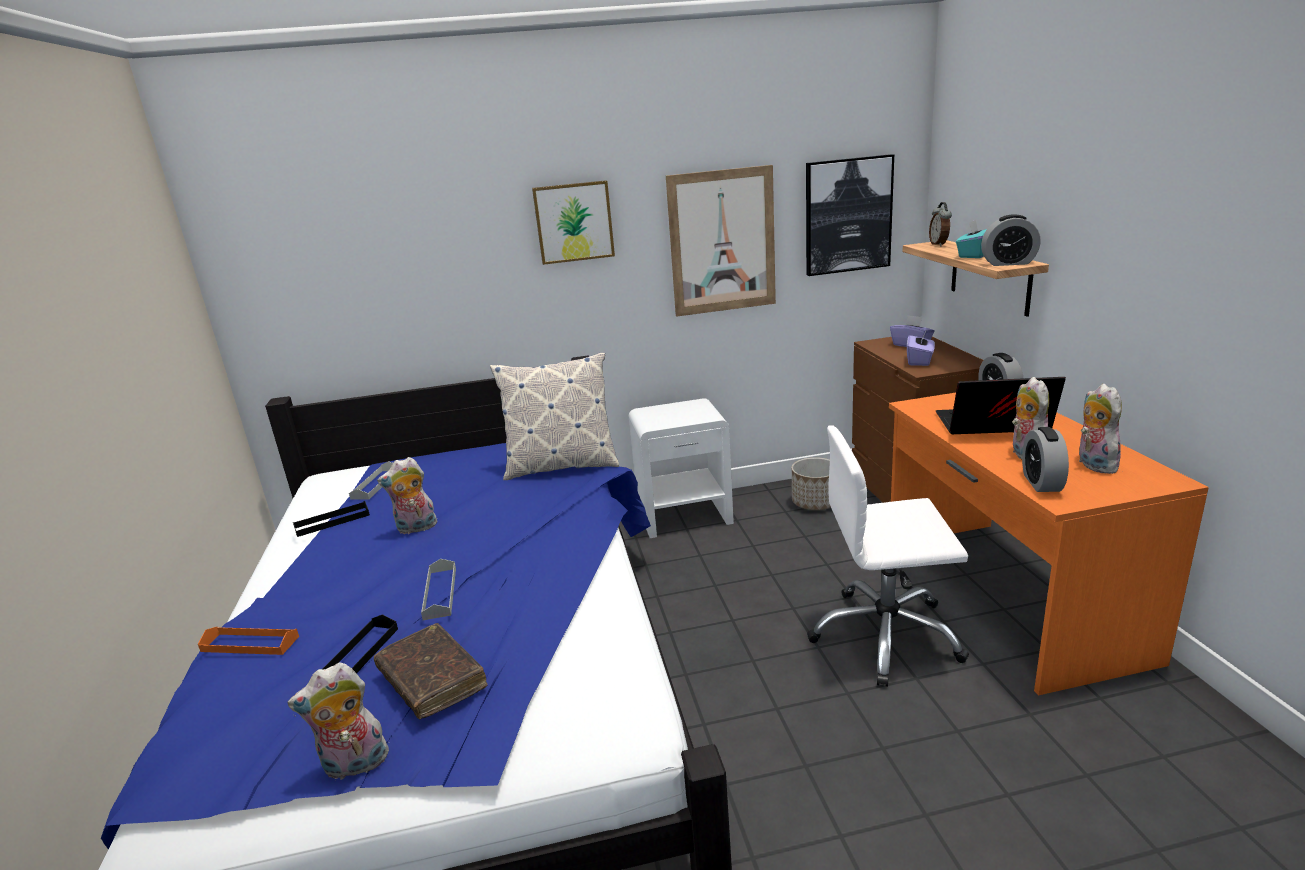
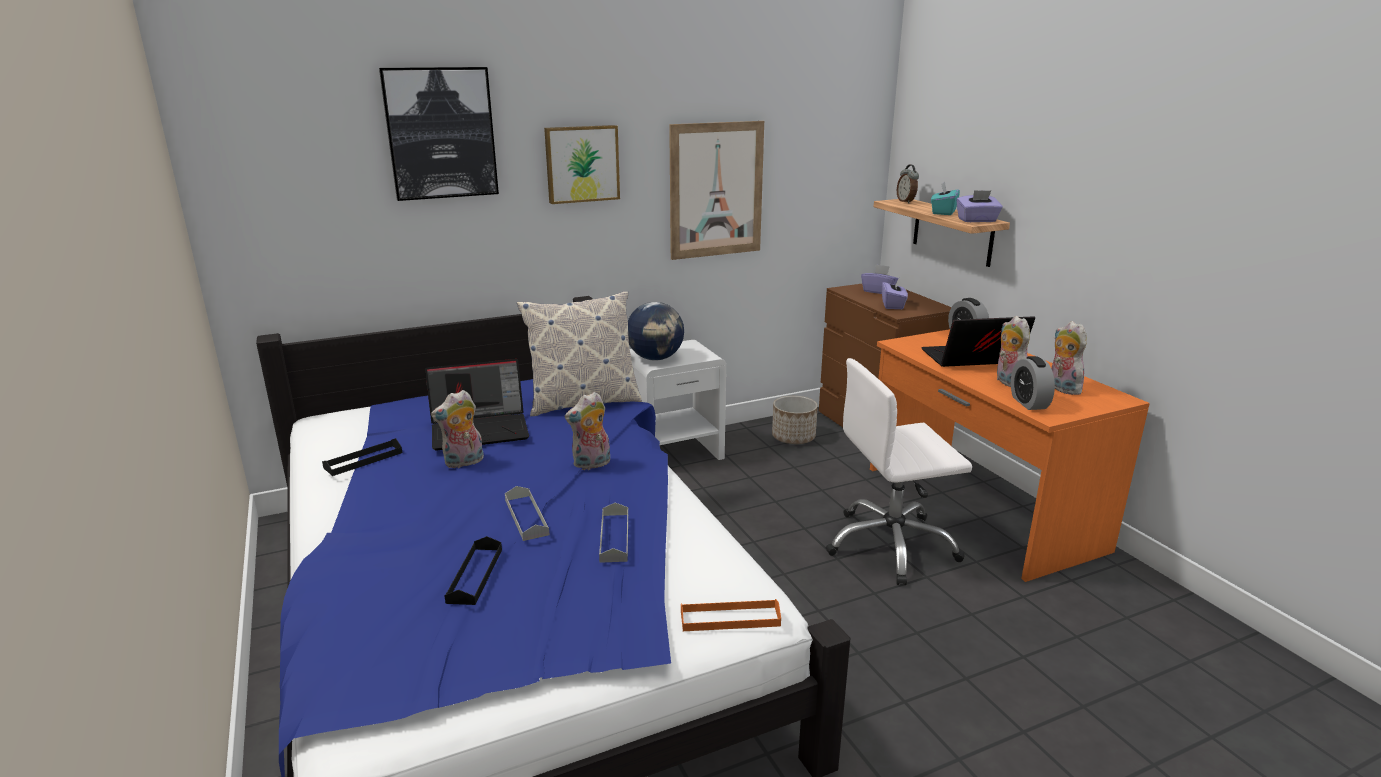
camera: 15 degrees left, 0 degrees up
(250, 644) = (348, 573): orange tray -> orange tray (730, 619)
(354, 766) = (527, 662): plush toy -> plush toy (591, 465)
(375, 484) = (391, 424): grey tray -> grey tray (614, 537)
(432, 680) = (563, 588): brown book -> none
(450, 493) = (481, 429): none -> laptop
(655, 419) = (656, 358): none -> globe
(847, 215) = (824, 171): picture -> picture (441, 133)
(1008, 263) = (977, 220): alarm clock -> purple tissue box

